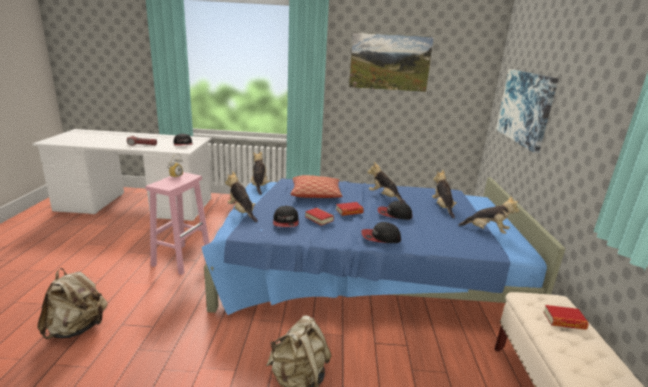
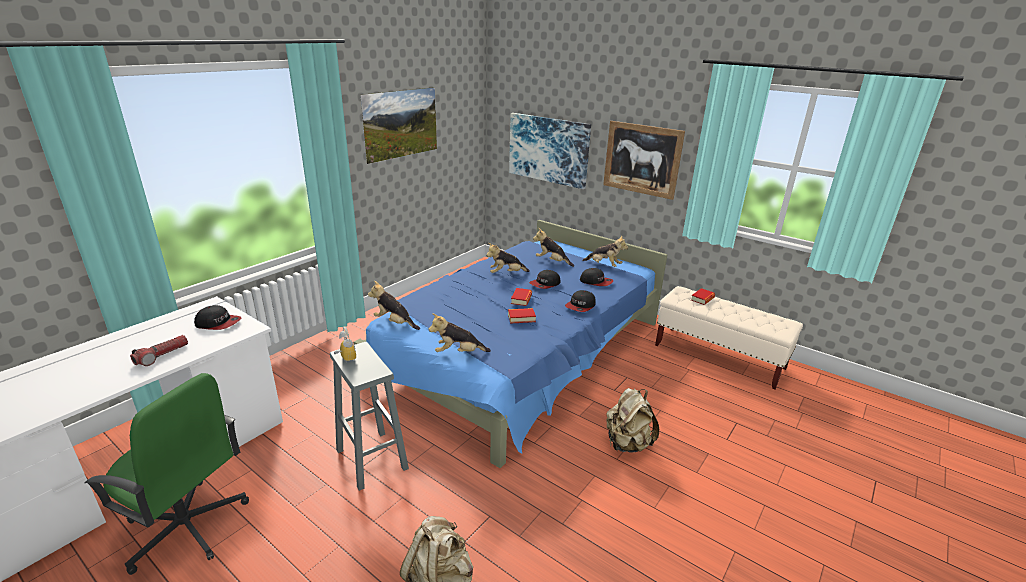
camera: 55 degrees left, 5 degrees up
(99, 232) = (186, 527): none -> green office chair
(182, 258) = (371, 458): pink stool -> grey stool
(286, 222) = (510, 336): cap -> cap (596, 282)
(315, 194) = (461, 300): pillow -> none
(486, 231) = (604, 265): plush toy -> plush toy turned 60 degrees clockwise
(590, 122) = (642, 159): none -> picture

